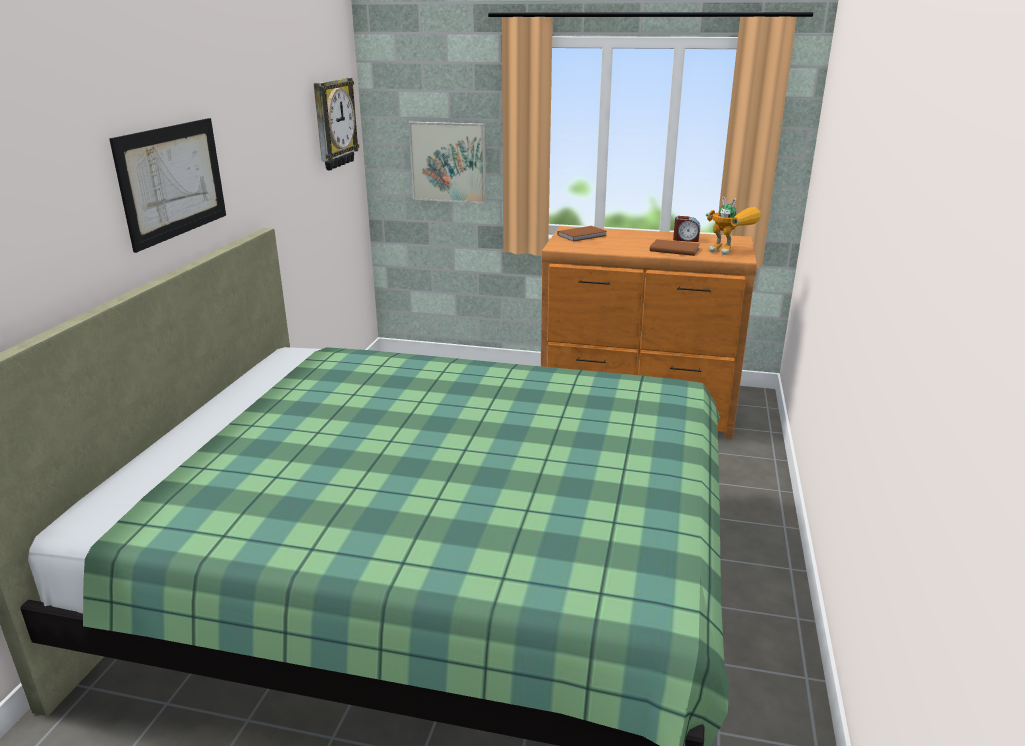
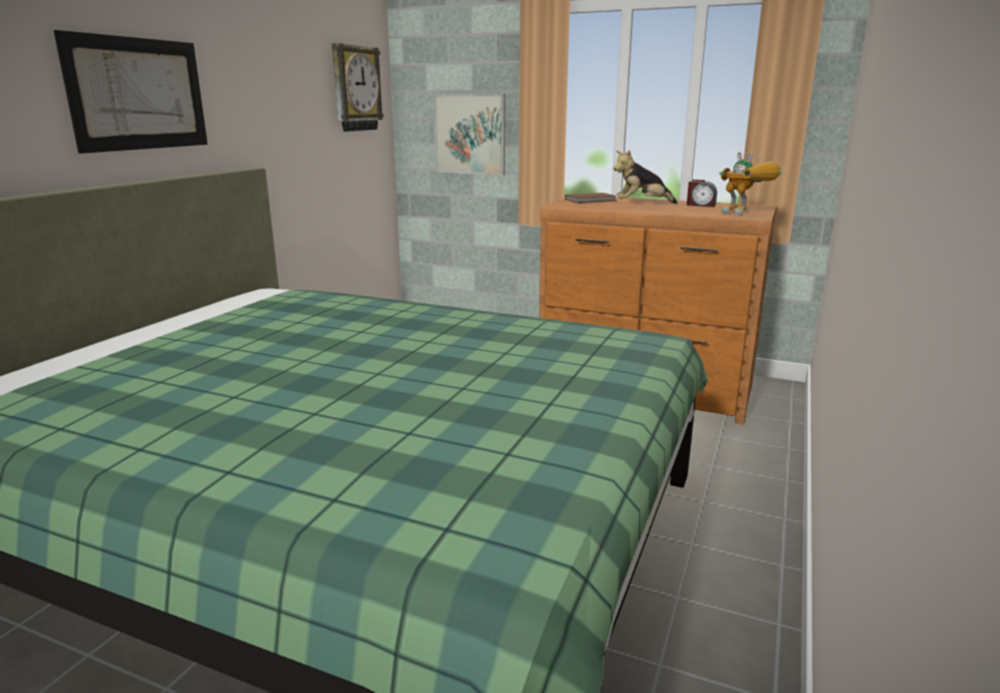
camera: 10 degrees right, 5 degrees down
(632, 241) = (641, 204): none -> plush toy
(674, 249) = (683, 210): brown book -> none

